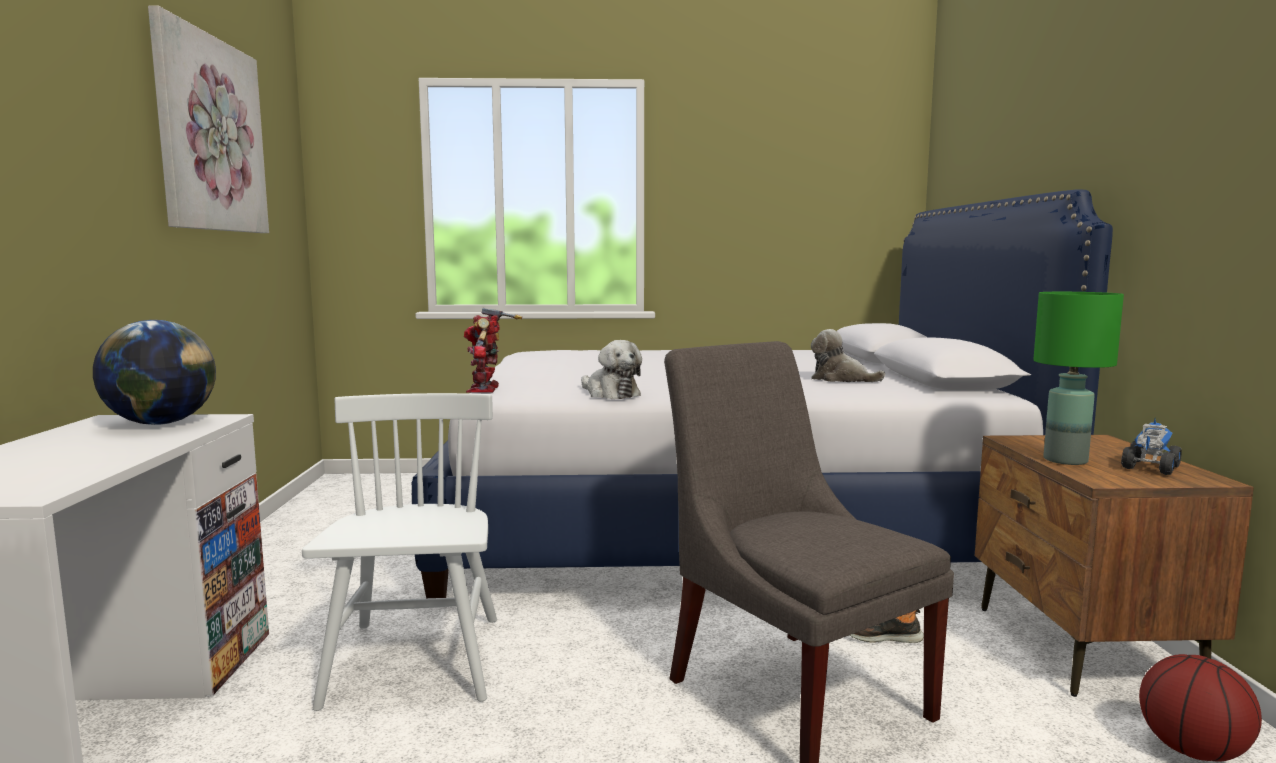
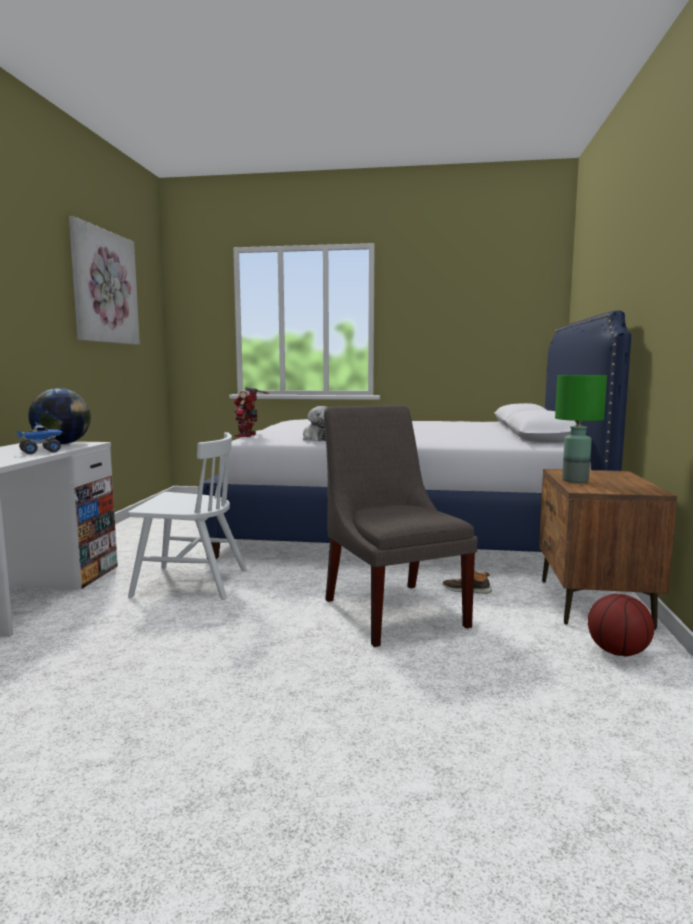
camera: 10 degrees right, 0 degrees up
(416, 661) = (190, 583): white chair -> white chair turned 90 degrees clockwise
(840, 379) = (472, 435): plush toy -> none
(1149, 467) = (625, 485): toy truck -> toy truck (41, 452)

